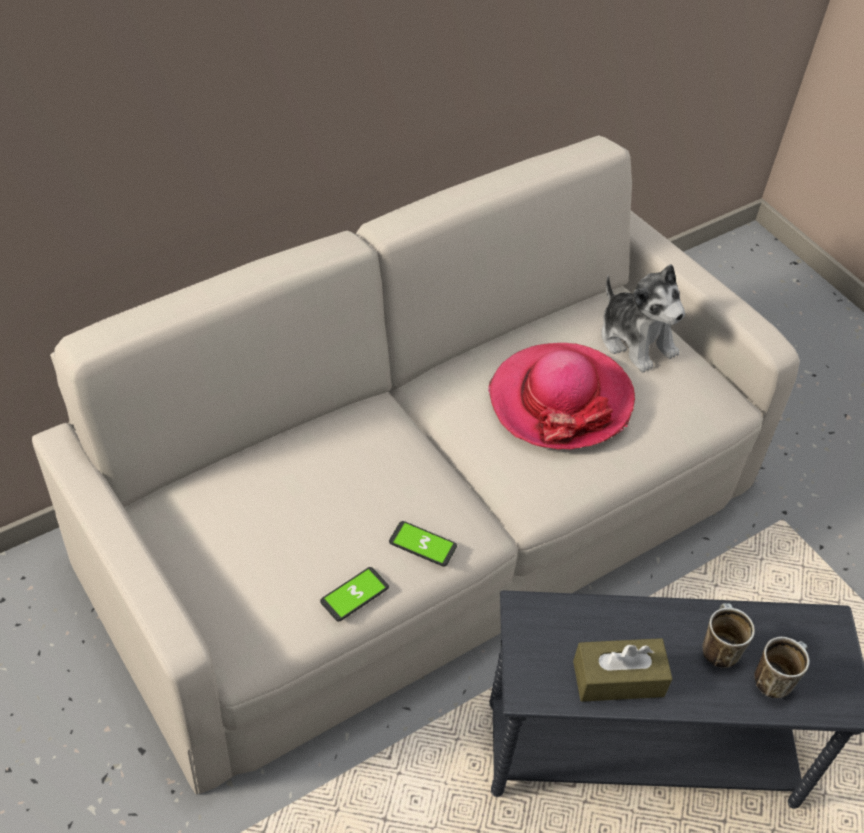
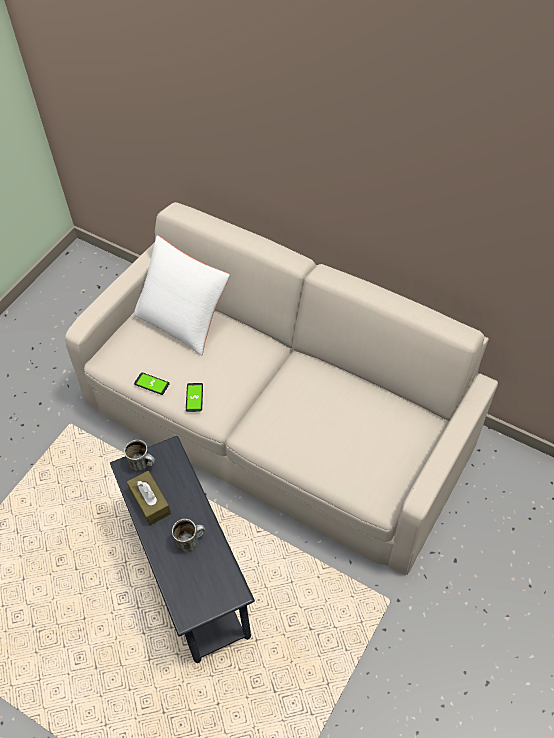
camera: 70 degrees right, 5 degrees up
(240, 494) = (183, 318): none -> white pillow
(560, 399) = (324, 418): hat -> none
(636, 340) = (398, 439): plush toy -> none
(774, 678) = (185, 573): mug -> mug (143, 464)

